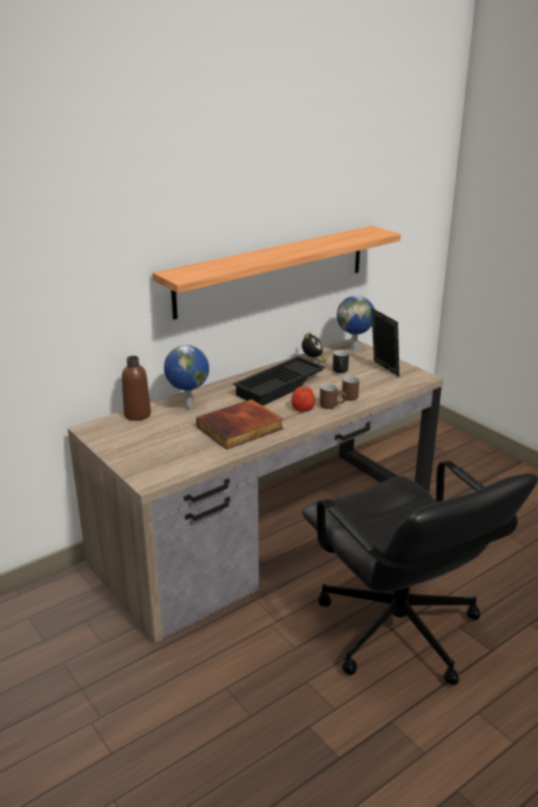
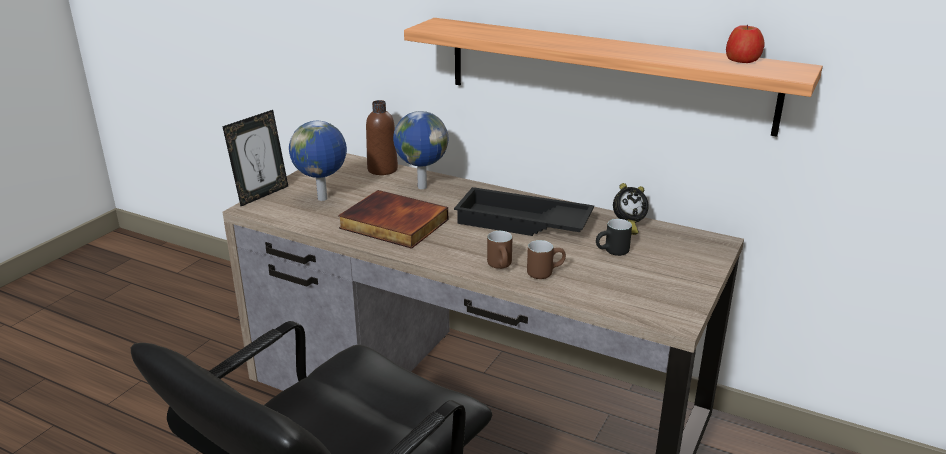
camera: 65 degrees right, 0 degrees up
(303, 408) = (478, 249): apple -> apple (742, 60)
(354, 349) = (704, 247): globe -> globe (323, 199)
(383, 369) = (663, 282): picture frame -> picture frame (261, 195)

